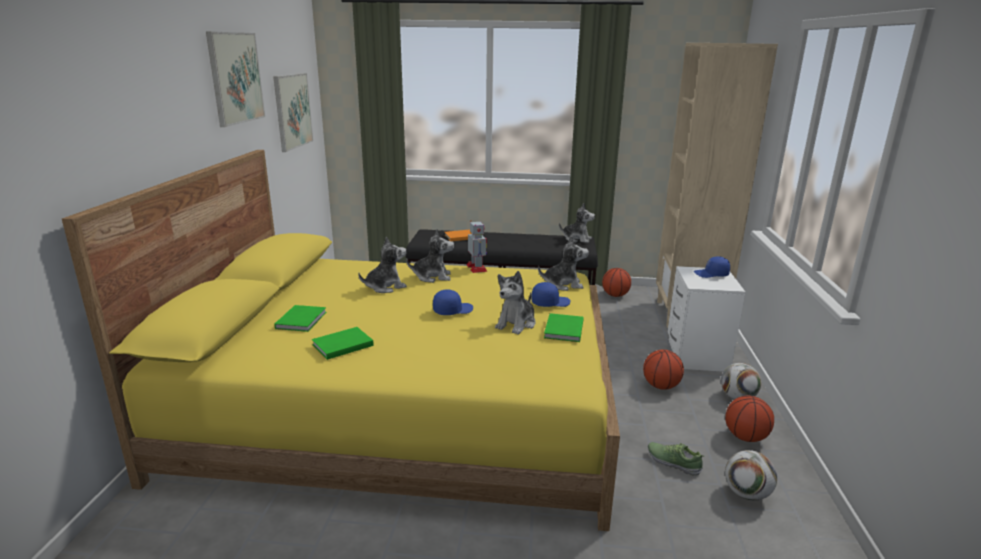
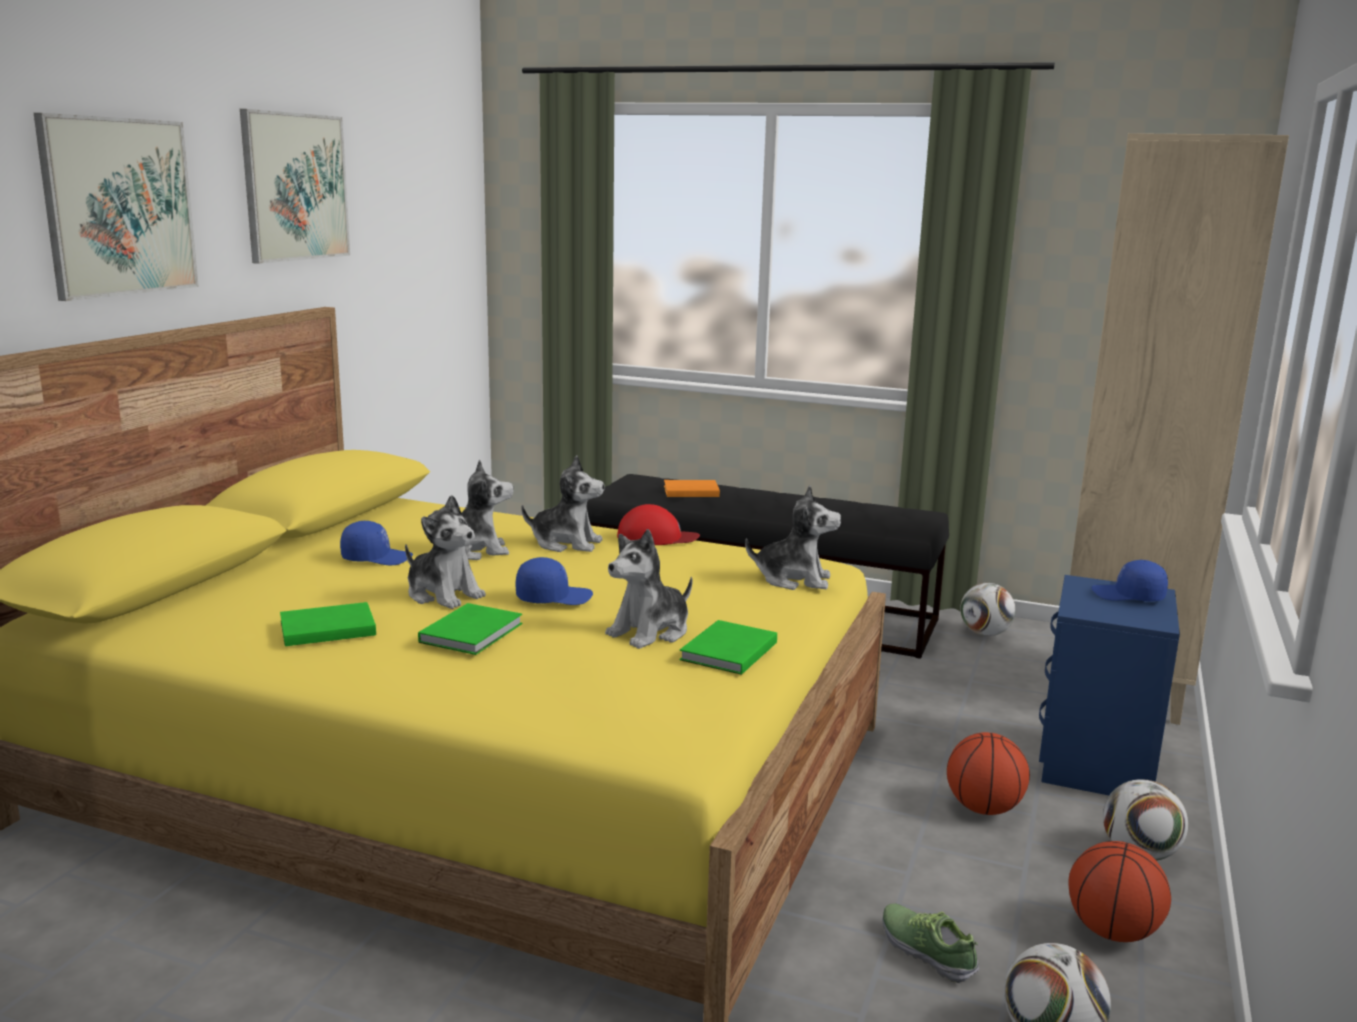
camera: 15 degrees right, 5 degrees down
(292, 111) = (417, 251): picture -> picture (119, 207)
(302, 320) = (299, 584): green book -> green book (474, 632)
(477, 268) = (656, 537): toy robot -> red cap
(550, 303) = (742, 605): blue cap -> blue cap (376, 558)
(577, 239) = (909, 514): plush toy -> plush toy (443, 594)
(615, 295) = (985, 634): basketball -> football
(696, 356) = (1093, 763): white nightstand -> blue nightstand

